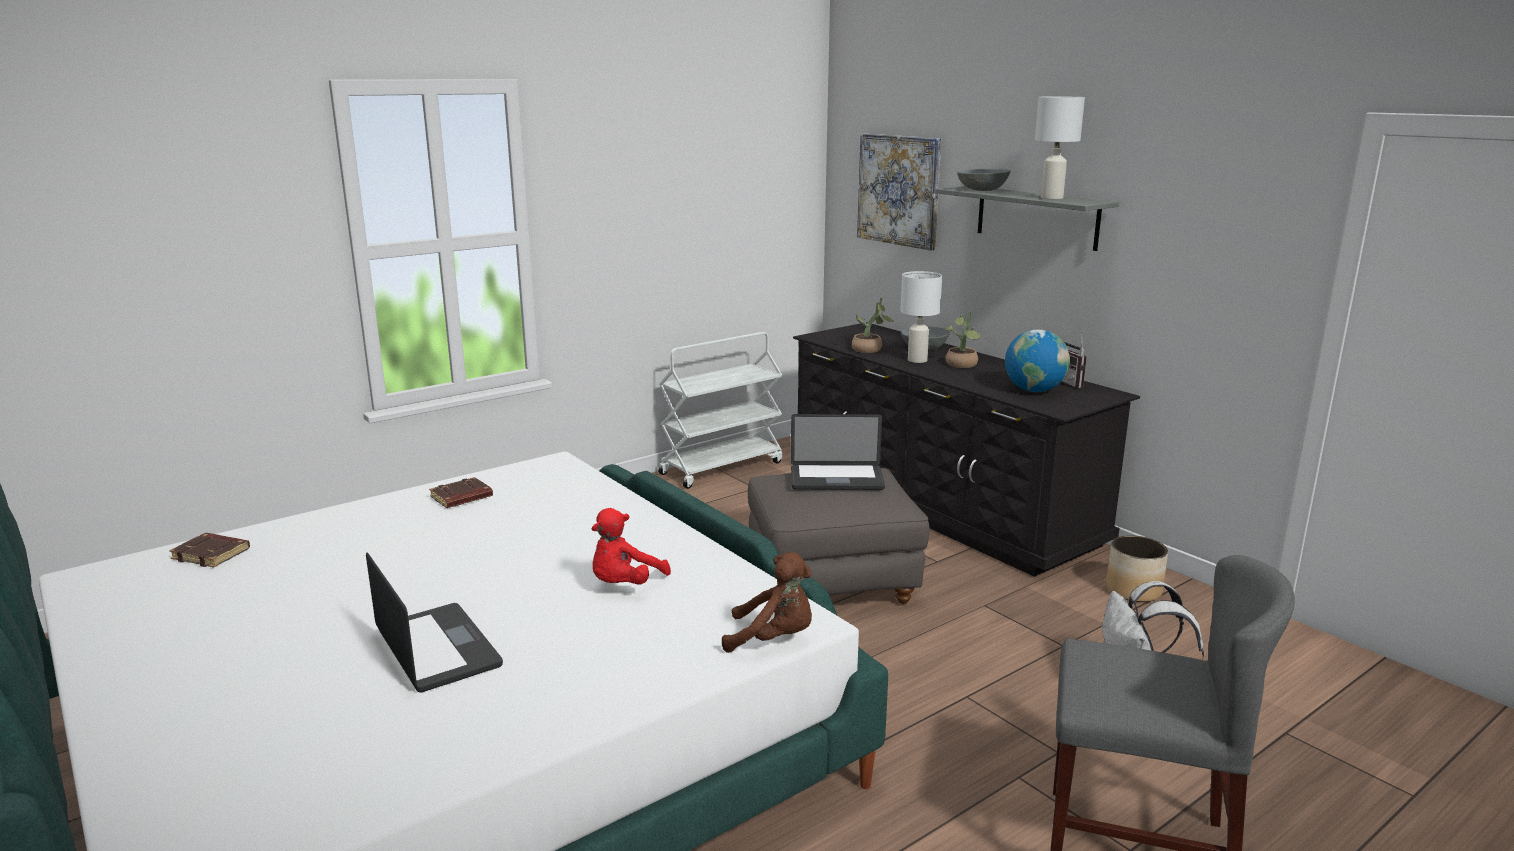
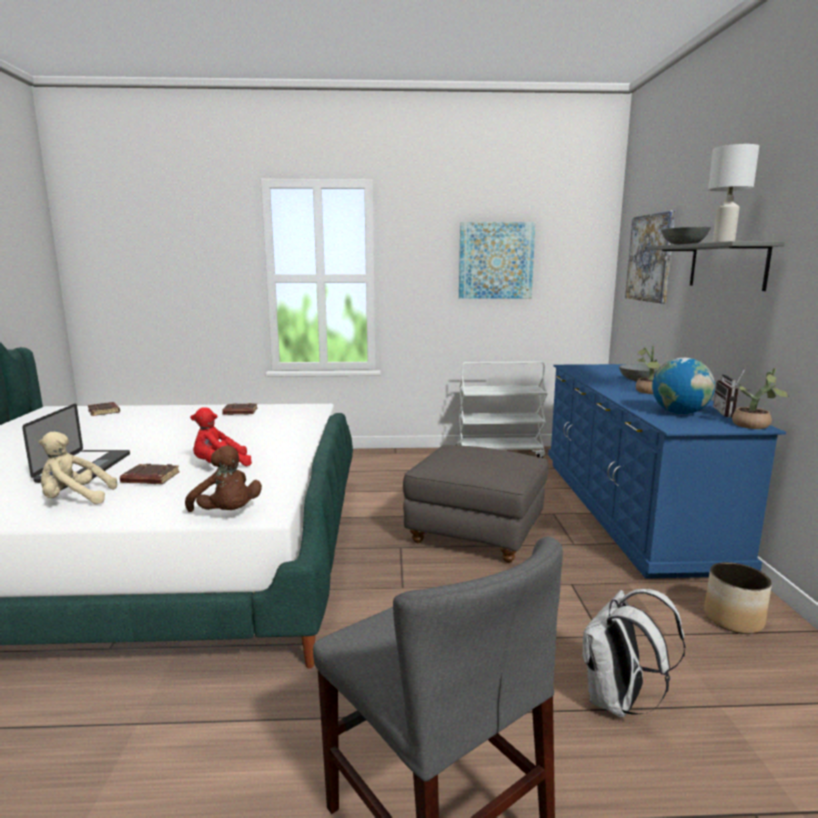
camera: 35 degrees right, 5 degrees down
(543, 691) = (75, 499): none -> beige plush toy
(576, 632) = (149, 479): none -> brown book
(691, 195) = (495, 260): none -> picture
(836, 479) = (483, 453): laptop -> none
(870, 350) = (592, 376): potted plant -> potted plant (754, 426)
(916, 360) = (616, 385): white table lamp -> none
(938, 504) = (628, 509): black dresser -> blue dresser

